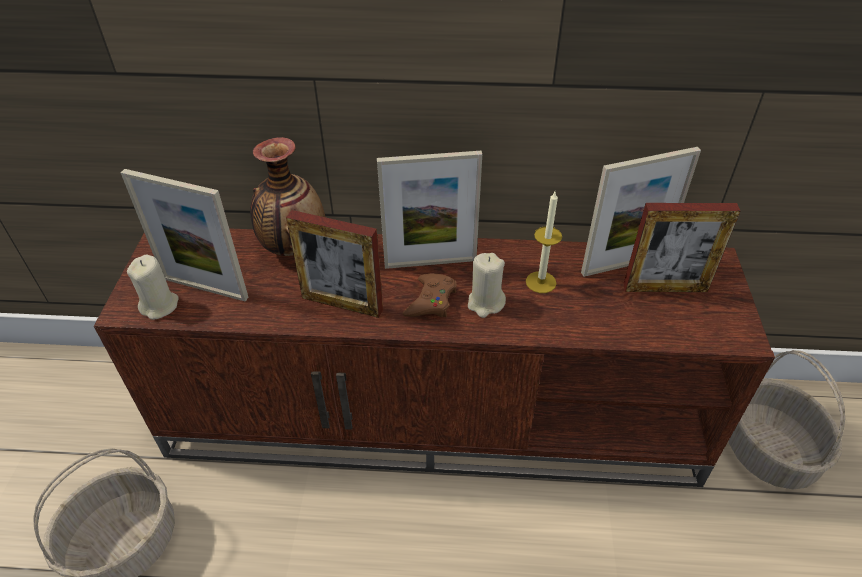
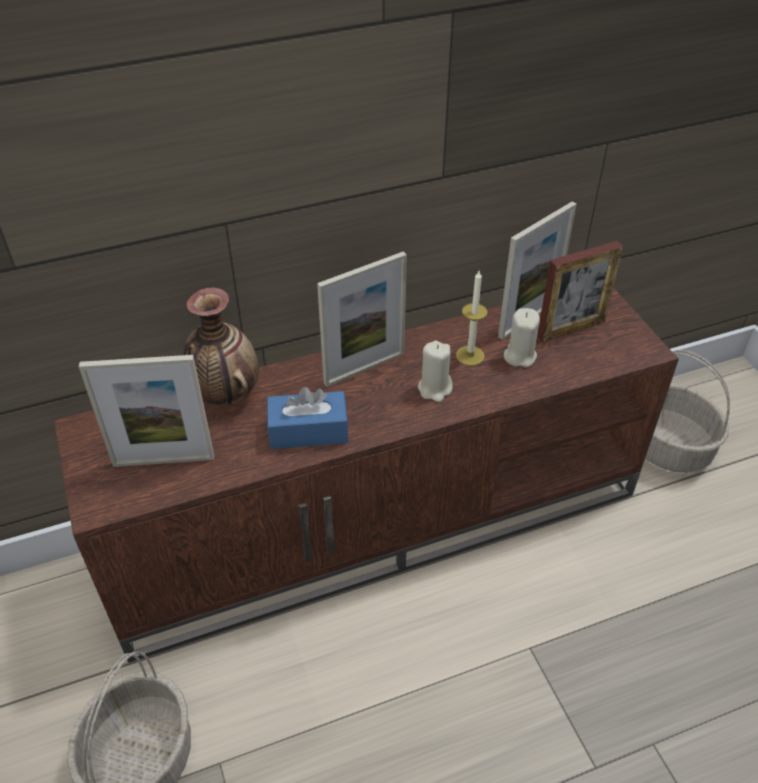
camera: 25 degrees left, 0 degrees up
(160, 305) = (129, 492): beige candle -> beige candle (519, 356)
(342, 304) = (308, 431): picture frame -> blue tissue box
(431, 301) = (387, 402): brown game controller -> none

